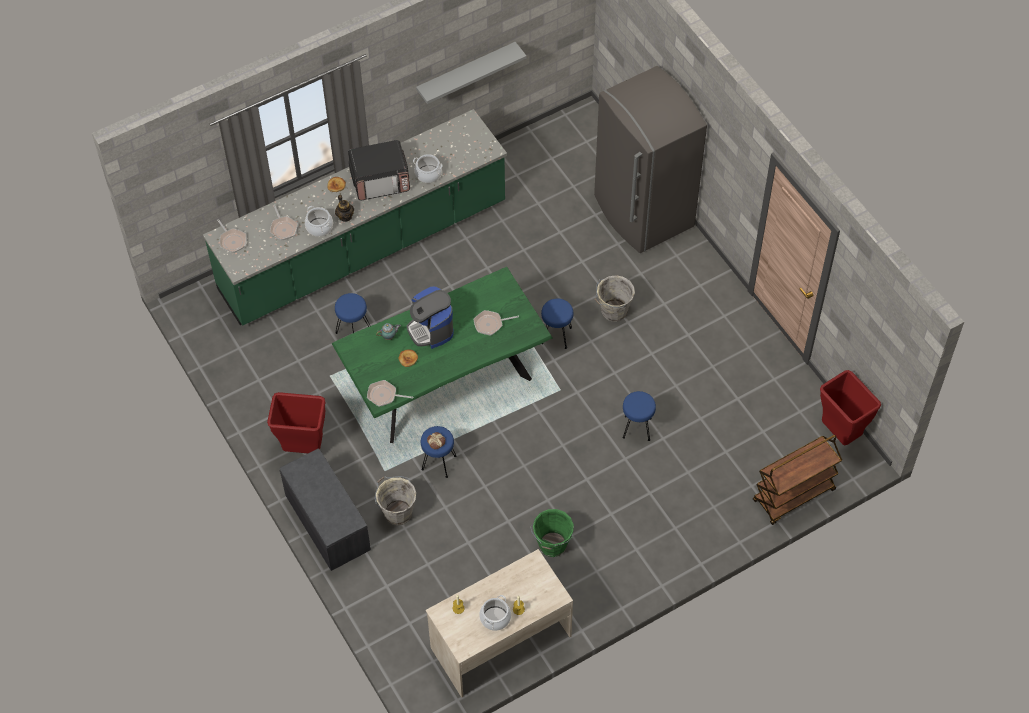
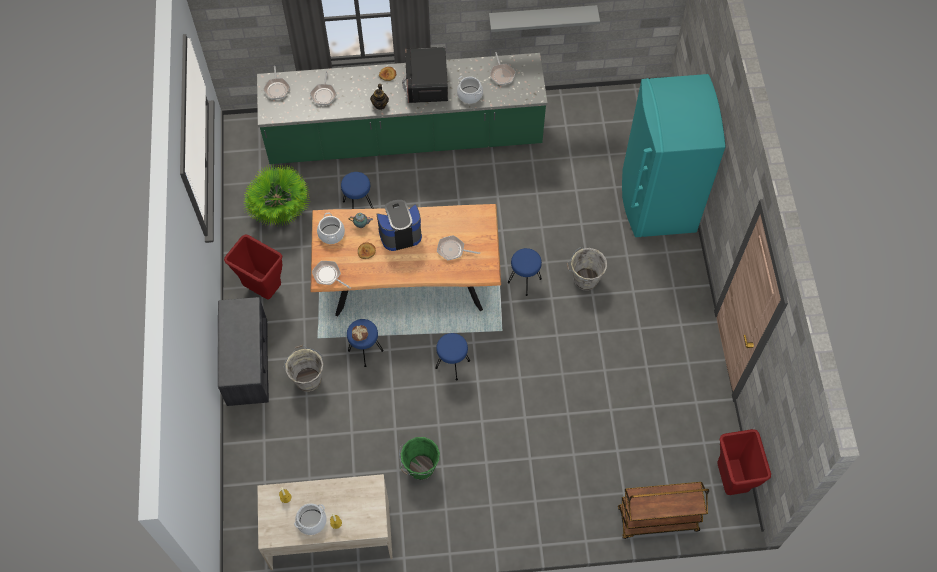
camera: 25 degrees right, 5 degrees up
(278, 368) = (280, 212): none -> potted plant
(319, 227) = (353, 105): cooking pot -> cooking pot (331, 234)
(380, 180) = (427, 84): microwave -> microwave turned 75 degrees clockwise
(431, 329) = (400, 233): coffee machine -> coffee machine turned 75 degrees clockwise
(445, 383) = (408, 282): green dining table -> brown dining table
(448, 143) = (502, 74): none -> frying pan
(637, 428) = (549, 394): blue stool -> blue stool (452, 365)
(643, 212) = (657, 202): grey fridge -> turquoise fridge

